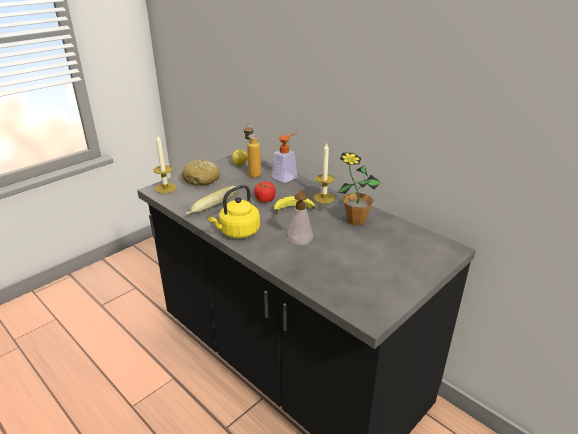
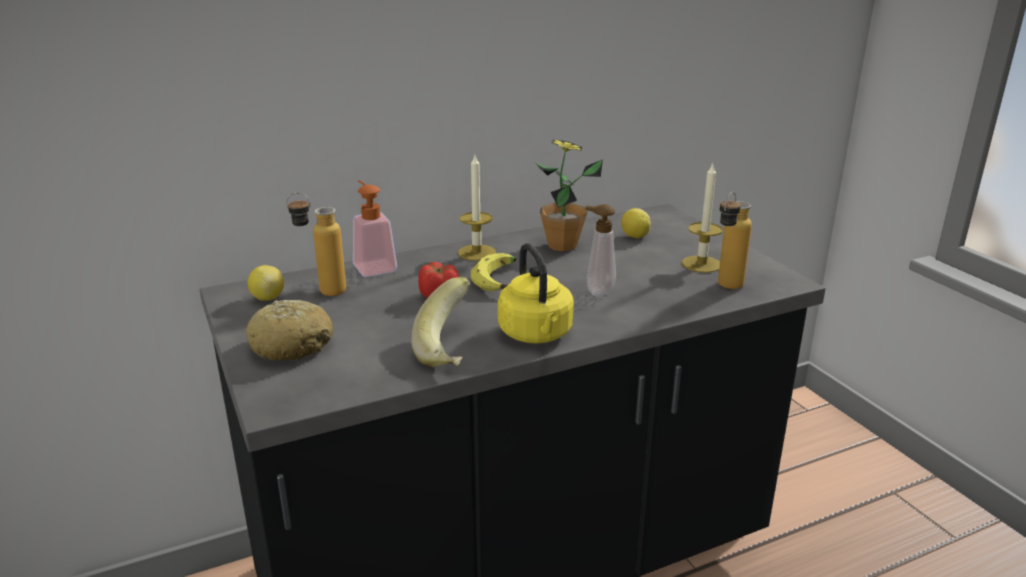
camera: 70 degrees left, 5 degrees down
(165, 188) = (284, 392): candle -> candle (701, 264)
(338, 289) = (725, 288): none -> bottle
(394, 243) = (634, 236): none -> lemon

